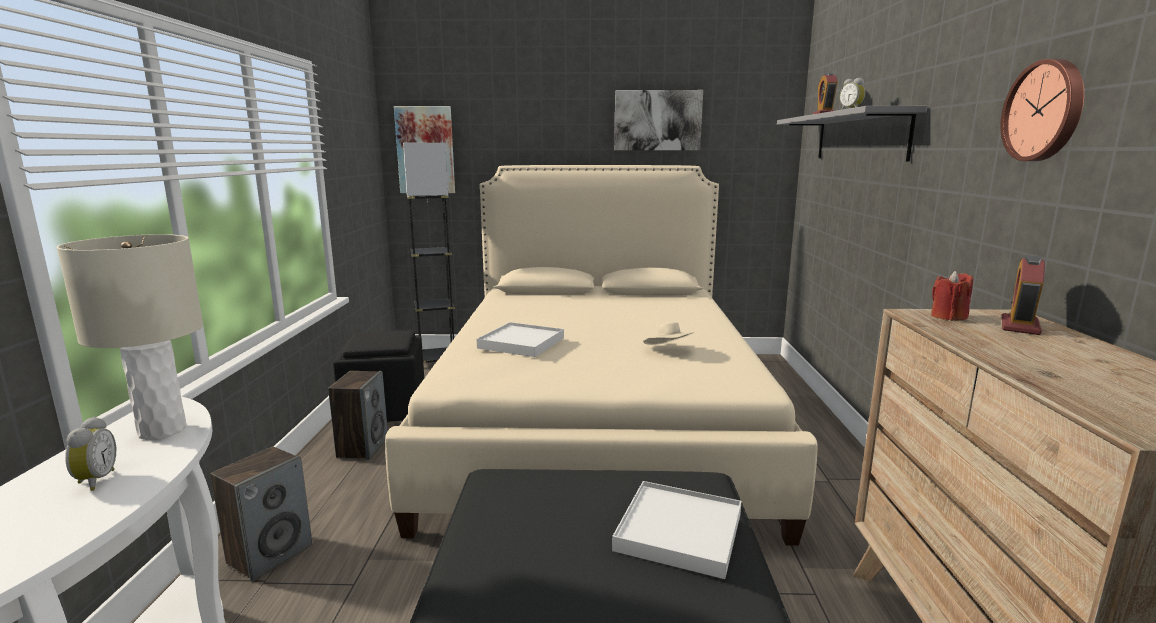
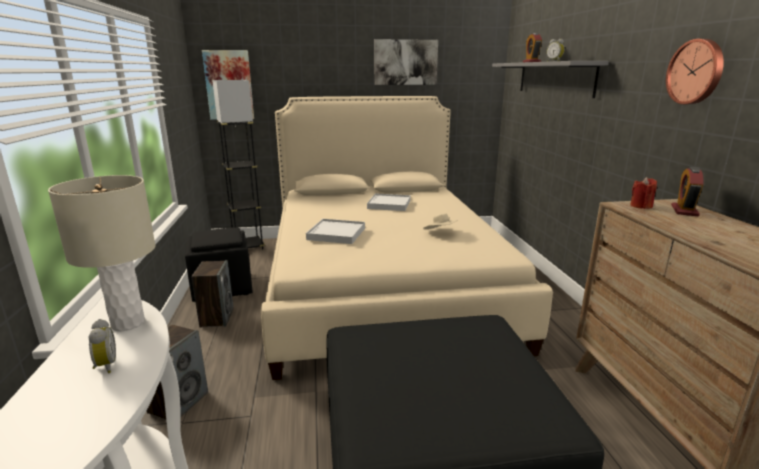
camera: 10 degrees left, 5 degrees up
(678, 532) = (488, 356): white tray -> white tray (389, 204)

